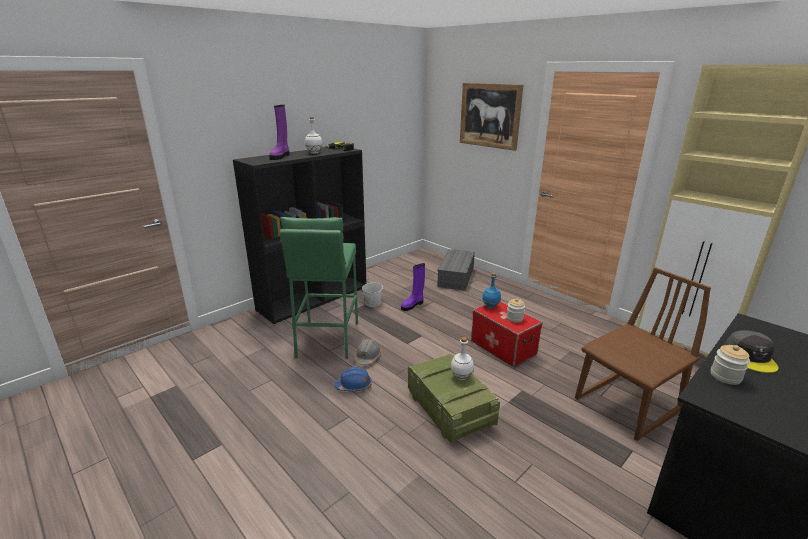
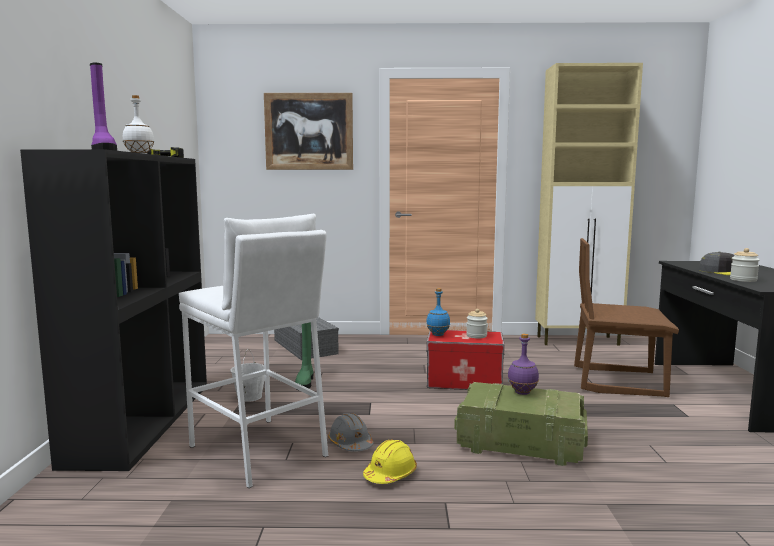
camera: 45 degrees left, 15 degrees down
(327, 339) = (258, 451): green stool -> white stool
(354, 385) = (390, 474): blue hard hat -> yellow hard hat
(413, 305) = (305, 382): purple boot -> green boot
(461, 377) = (522, 392): white bottle -> purple bottle
(627, 406) = (618, 381): brown chair -> brown chair turned 90 degrees counterclockwise

